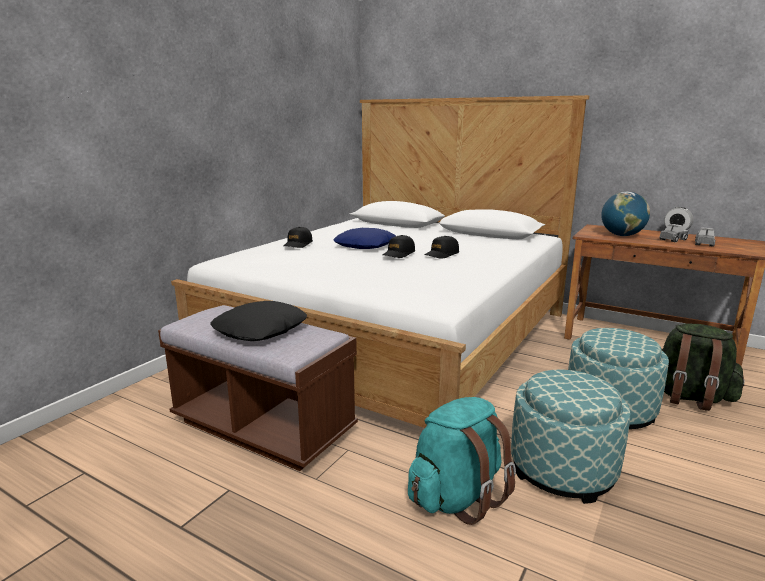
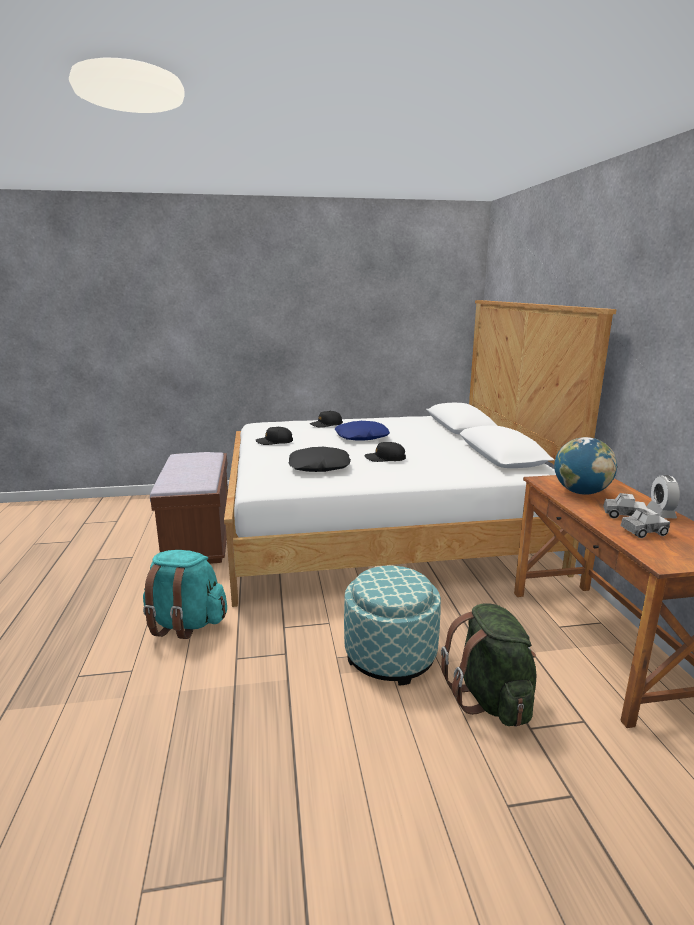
camera: 50 degrees right, 0 degrees up
(261, 330) = (189, 470): black pillow -> black pillow (319, 467)
(398, 253) = (357, 449): black cap -> black cap (274, 442)
(562, 469) = (261, 655): ottoman -> none

